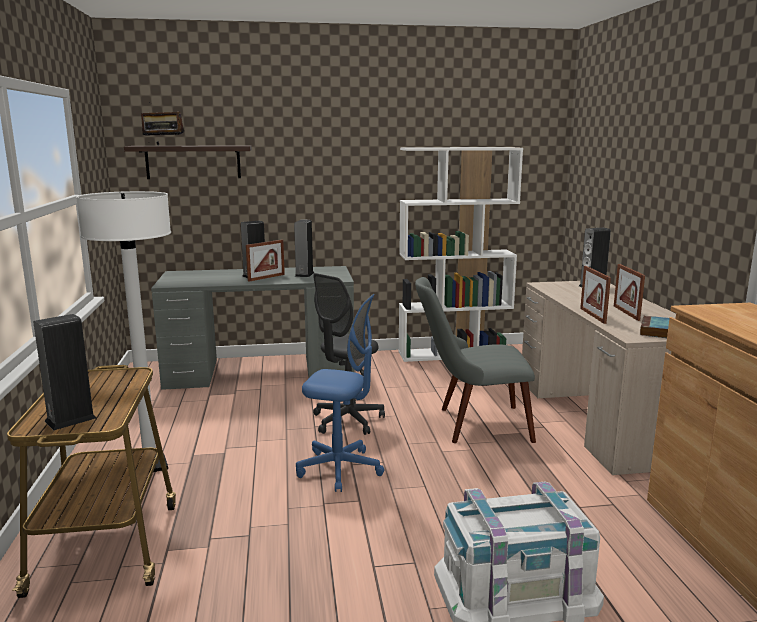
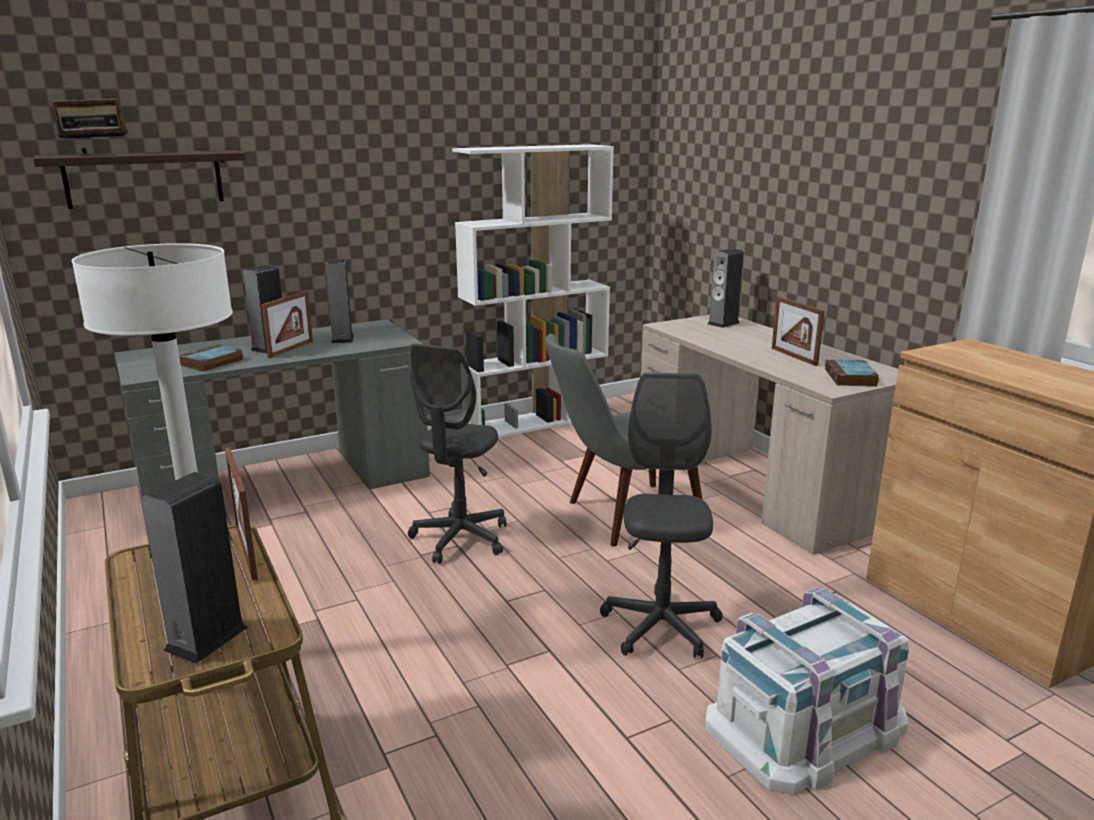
camera: 20 degrees left, 5 degrees up
(212, 281) = (211, 363): none -> book
(340, 469) = (496, 611): blue office chair -> none
(450, 501) = (660, 626): none -> grey office chair
(592, 315) = (762, 364): picture frame -> picture frame (246, 552)

